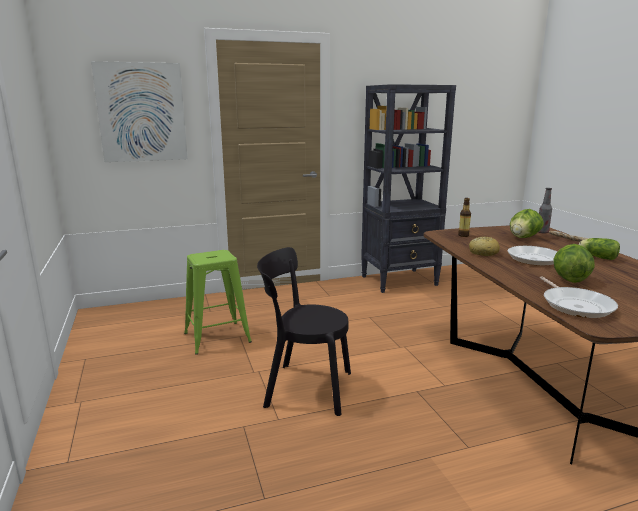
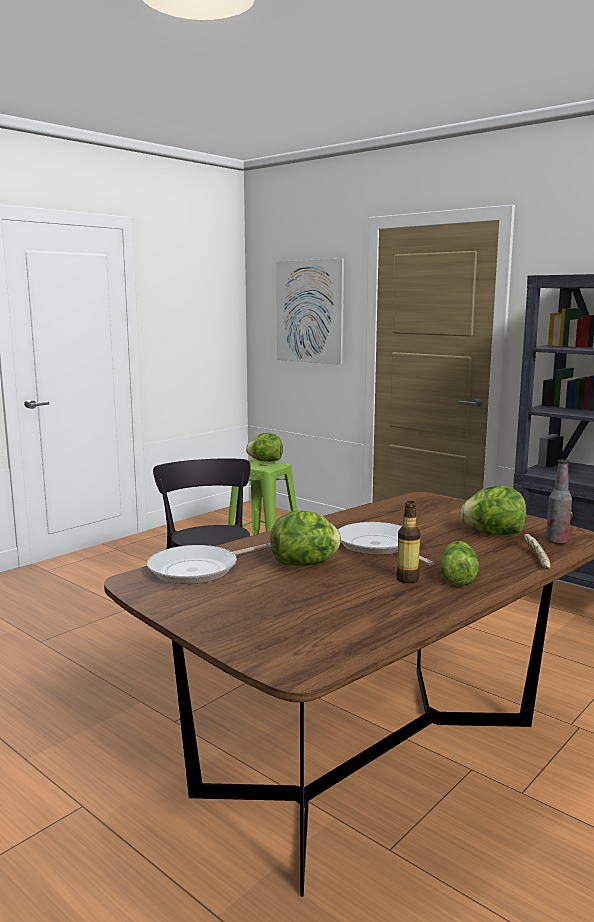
camera: 60 degrees right, 5 degrees down
(205, 254) = (265, 461): none -> lettuce
(463, 235) = (436, 507): bottle -> bottle (407, 579)
(483, 252) = (364, 521): bread -> none

